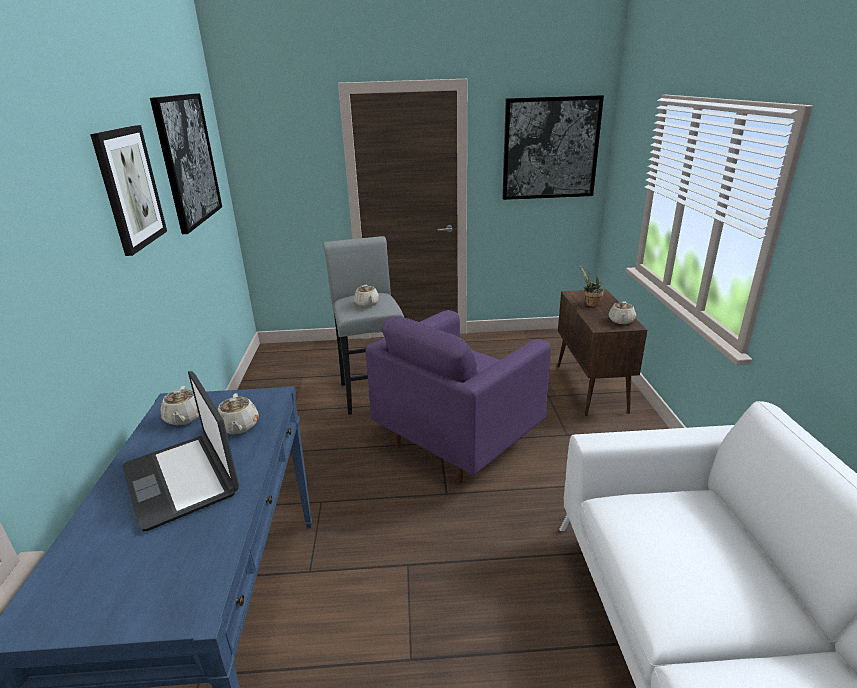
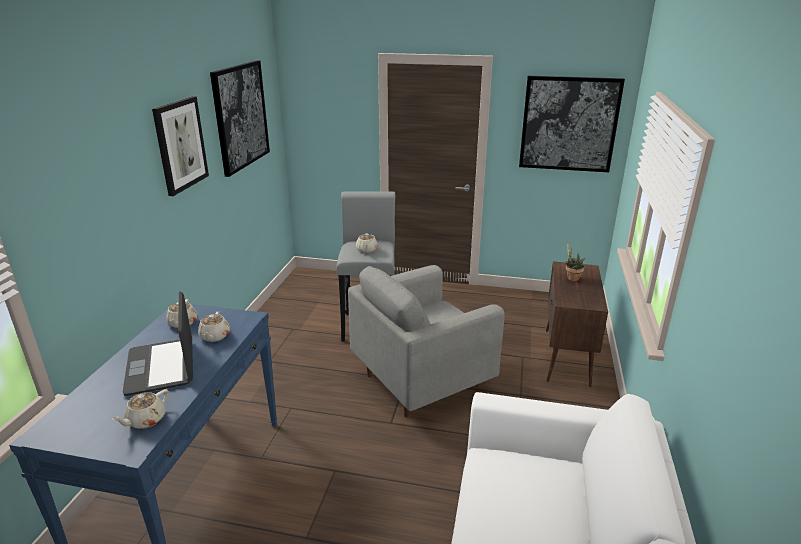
camera: 15 degrees right, 0 degrees up
(458, 440) = (421, 381): purple armchair -> grey armchair
(621, 321) = (589, 299): beige teapot -> beige teapot (145, 420)

